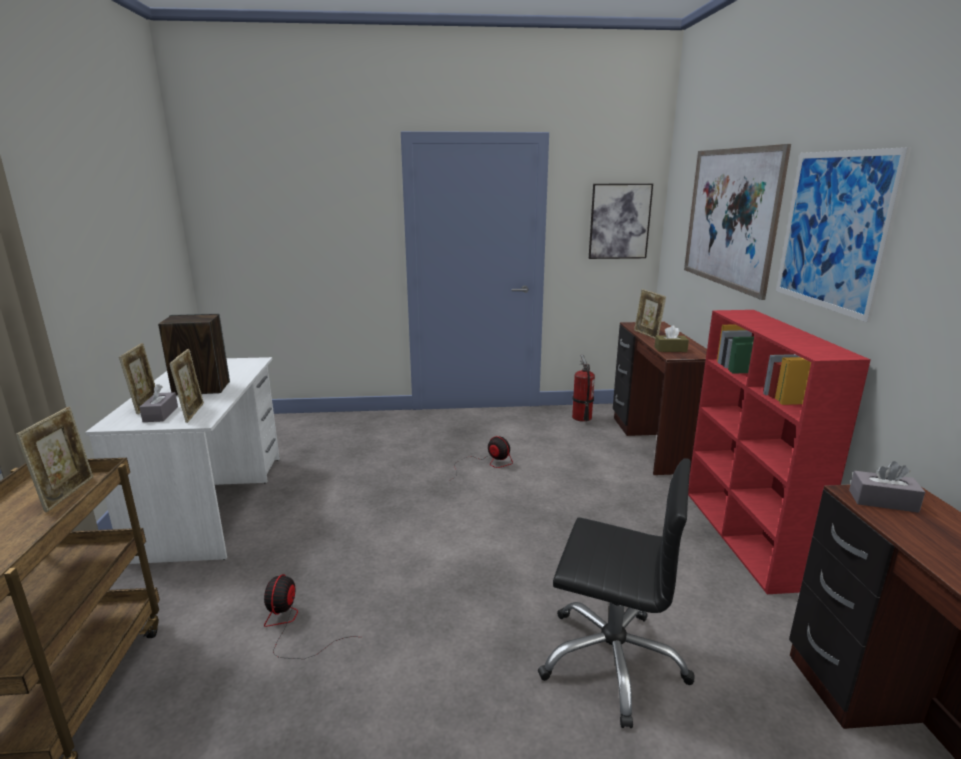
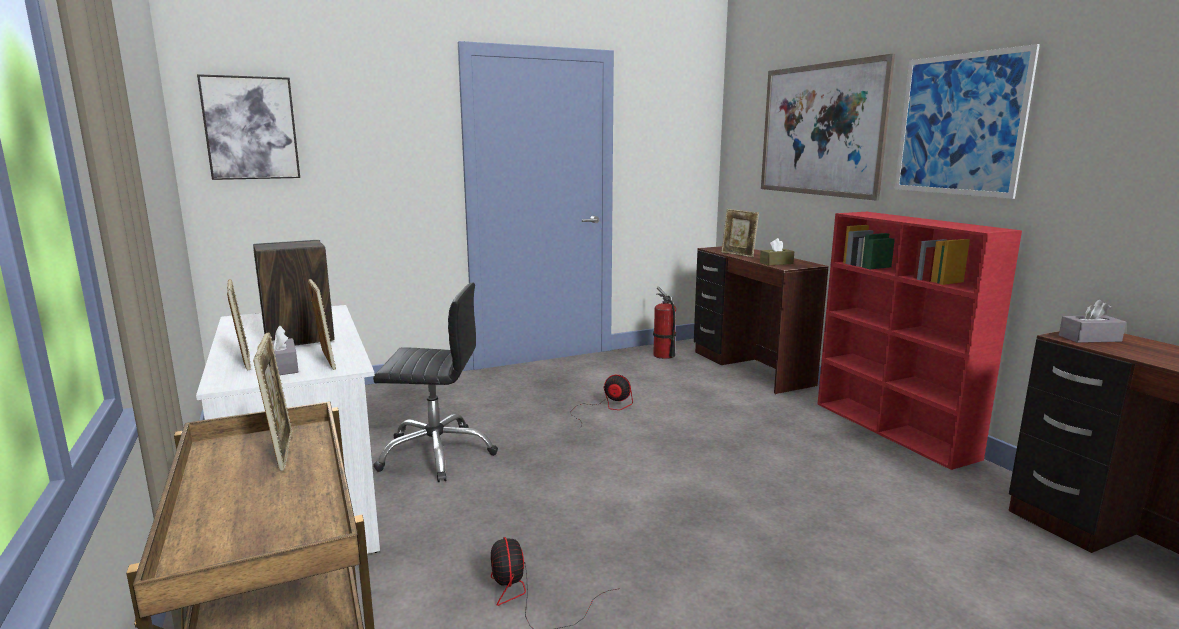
camera: 20 degrees left, 5 degrees down
(612, 660) = (877, 548): black office chair -> black office chair (436, 453)
(619, 221) = (682, 145): picture -> picture (251, 128)

